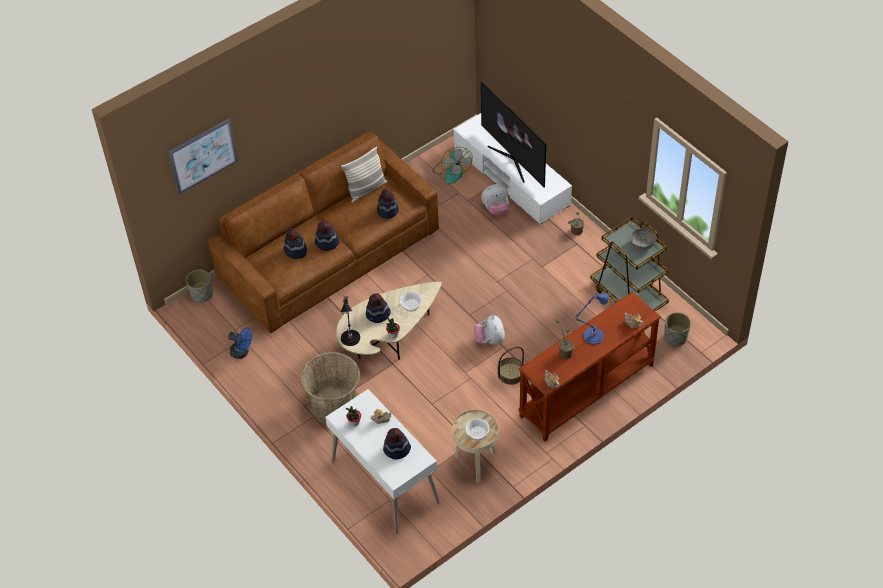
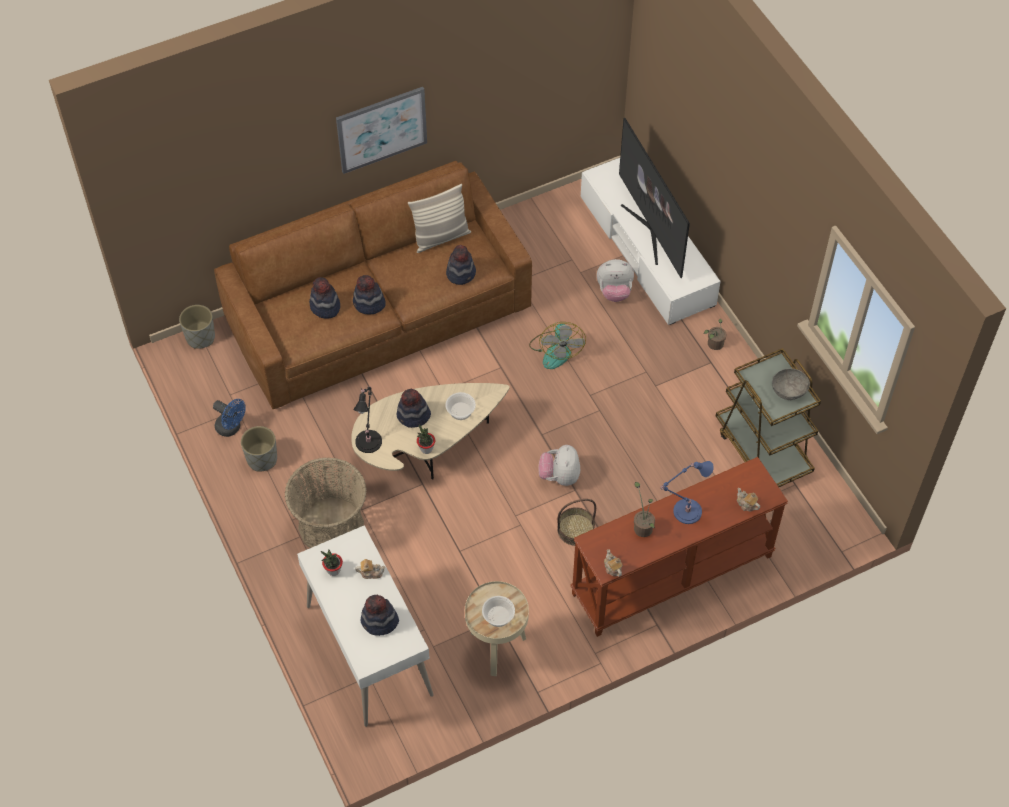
camera: 10 degrees right, 5 degrees up
(203, 155) = (211, 162): picture -> picture (381, 129)
(451, 171) = (569, 228): fan -> fan (556, 350)
(675, 338) = (811, 523): grey planter -> grey planter (261, 459)

